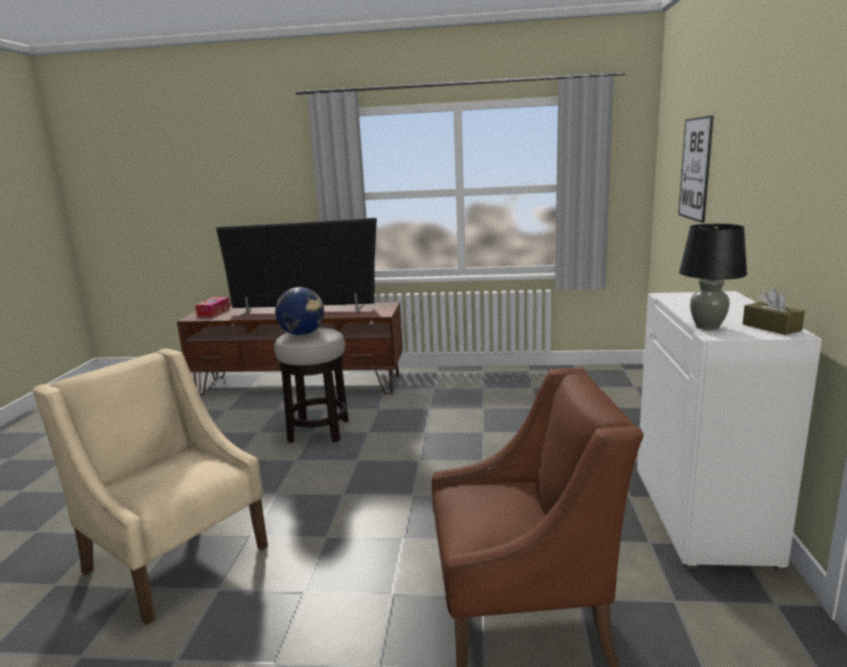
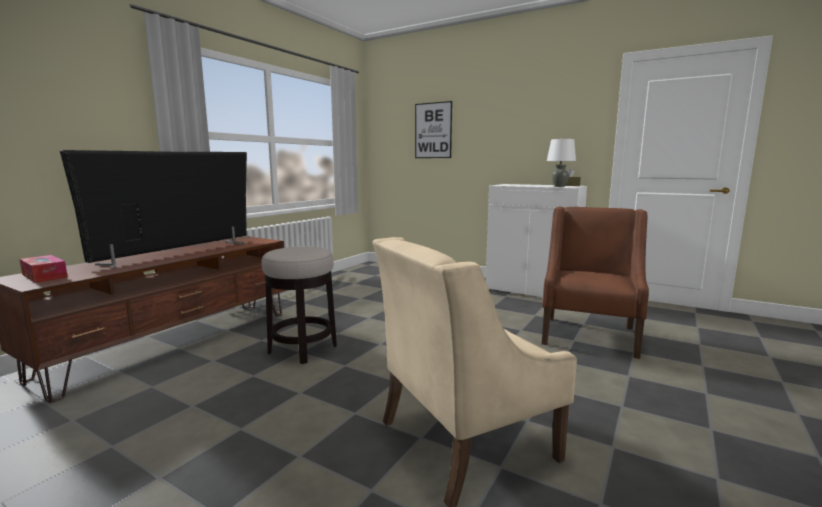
camera: 65 degrees left, 5 degrees down
(302, 334) = (294, 250): globe -> none
(707, 327) = (559, 186): black table lamp -> white table lamp

